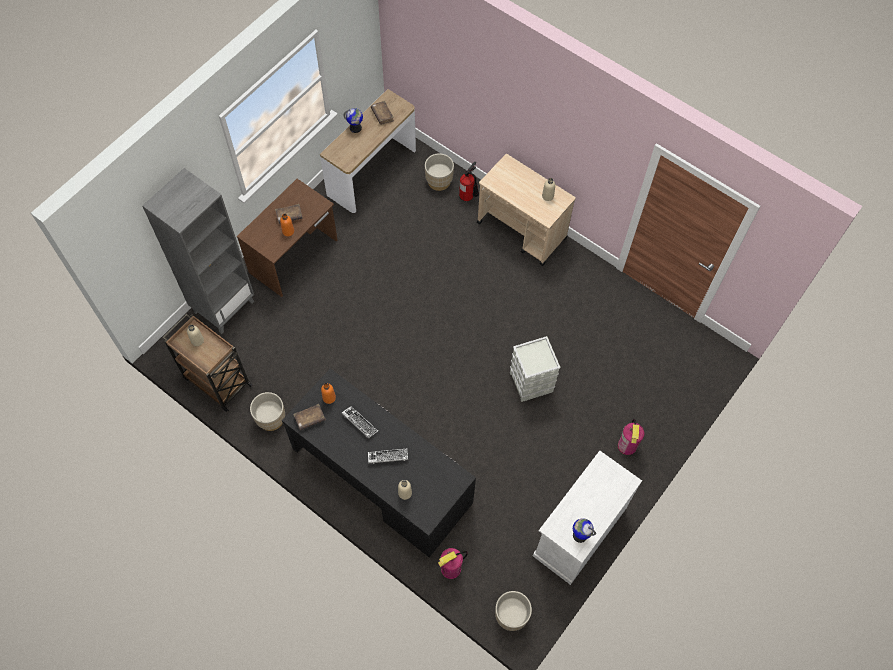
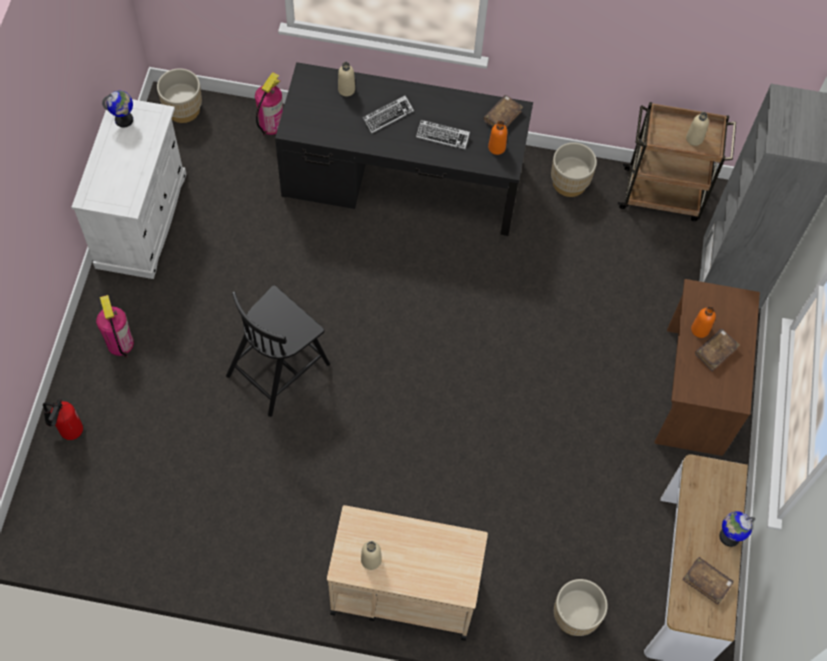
camera: 150 degrees right, 0 degrees up
(468, 197) = (514, 610): fire extinguisher -> fire extinguisher (68, 431)
(531, 382) = (279, 368): grey storage box -> black chair

